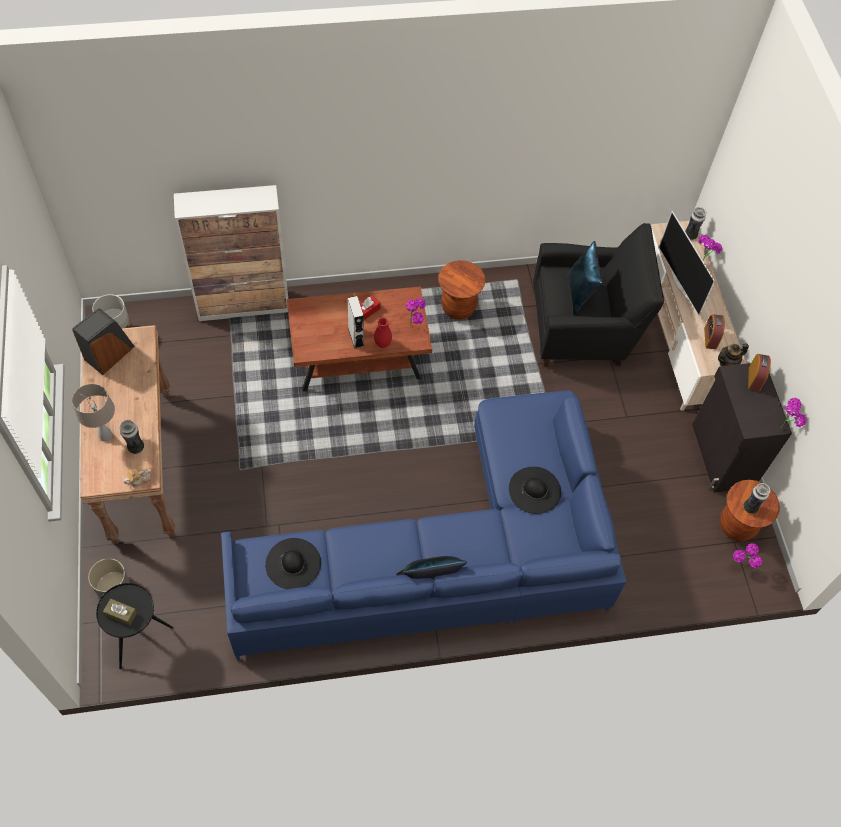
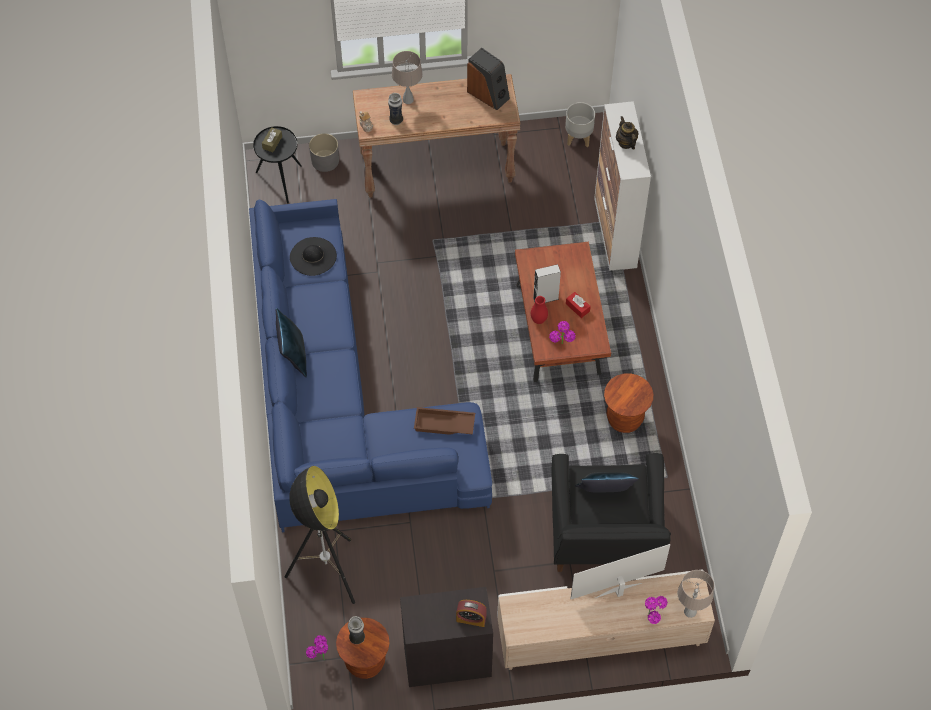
camera: 95 degrees right, 0 degrees up
(510, 429) = (444, 425): none -> brown tray
(534, 490) = (377, 442): black hat -> none
(649, 564) = (327, 573): none -> floor lamp
(690, 236) = (690, 612): vase -> beige table lamp
(710, 338) = (547, 612): alarm clock -> none
(727, 364) = (514, 625): teapot -> teapot (626, 142)
(785, 426) = (413, 638): potted plant -> none

